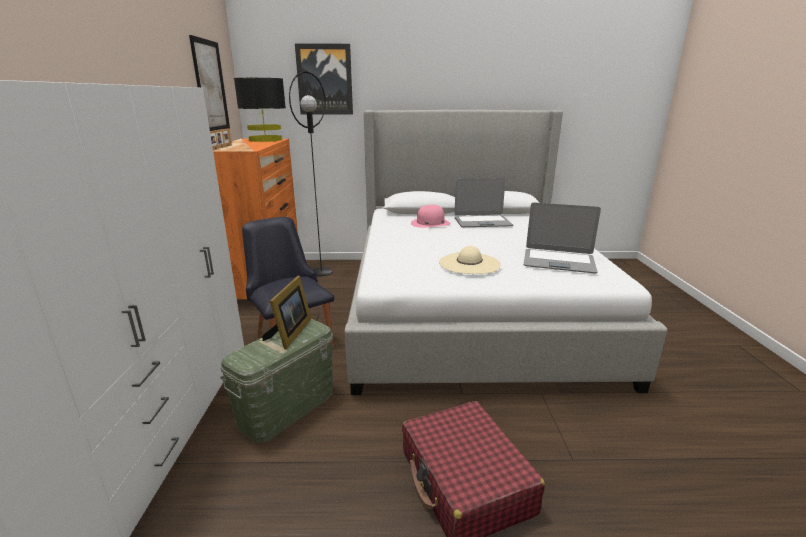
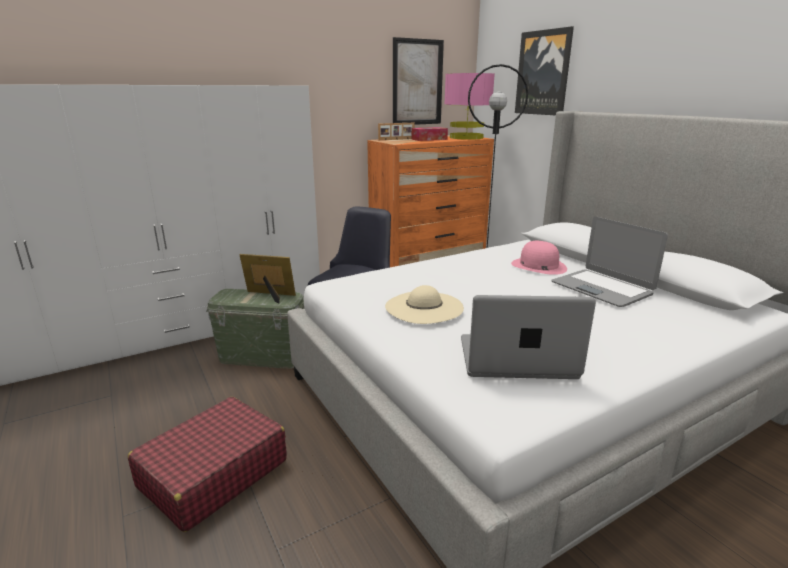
camera: 60 degrees right, 0 degrees up
(249, 144) = (429, 139): none -> tissue box
(265, 140) = (466, 137): black table lamp -> pink table lamp
(290, 333) = (270, 296): picture frame -> picture frame turned 150 degrees counterclockwise
(558, 262) = (517, 359): laptop -> laptop turned 105 degrees clockwise

